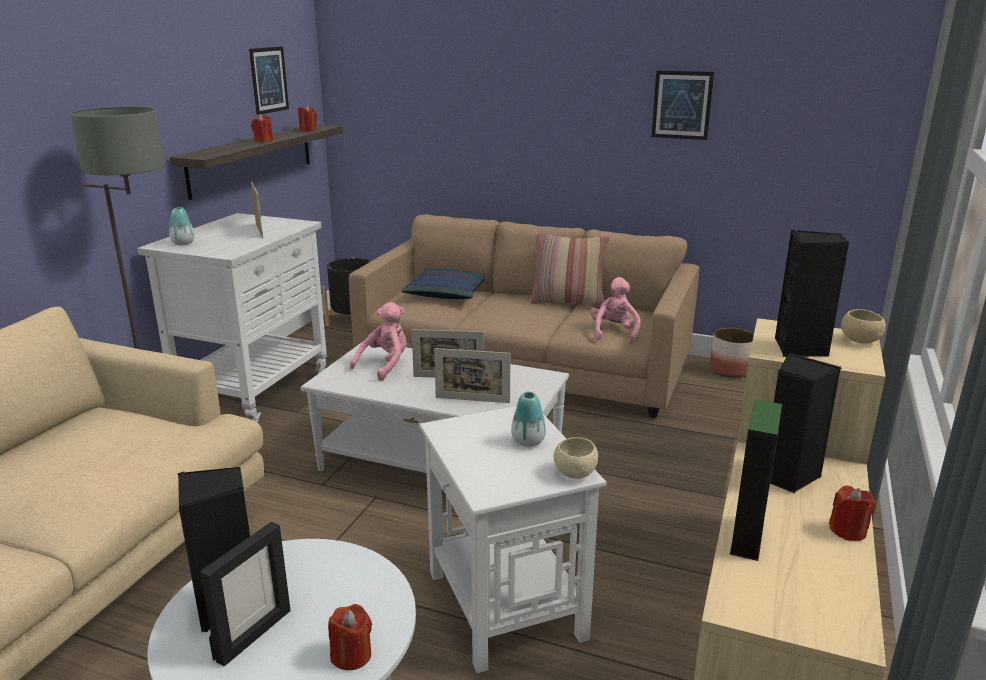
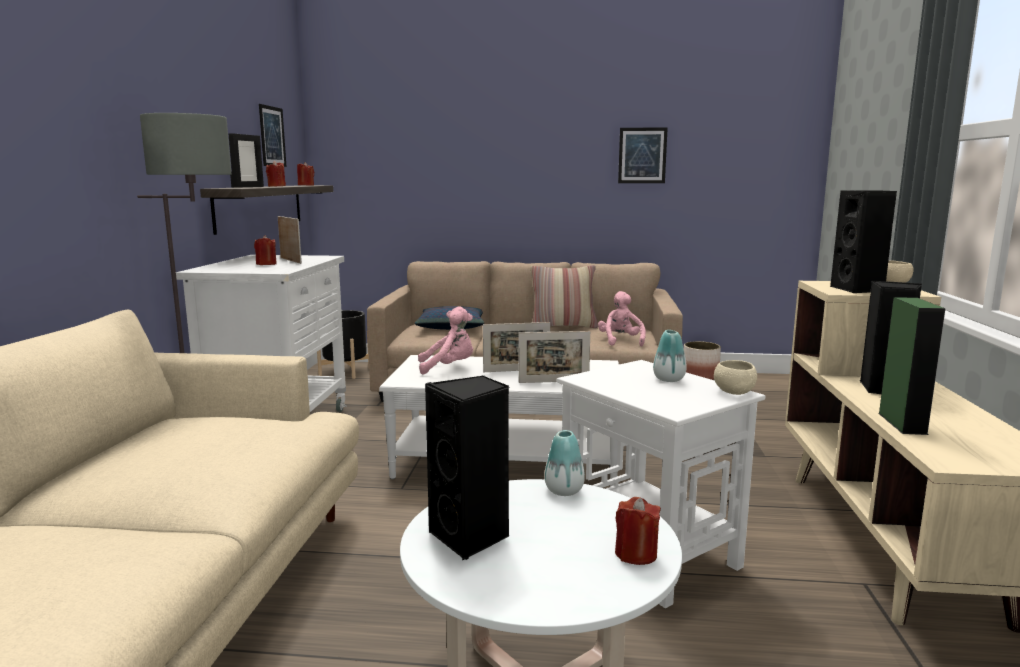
camera: 15 degrees left, 10 degrees down
(183, 243) = (222, 268): vase -> vase (564, 491)
(253, 634) = (519, 554): picture frame -> picture frame (248, 187)
(385, 365) = (449, 368): pink plush toy -> pink plush toy turned 60 degrees clockwise
(848, 531) = (968, 412): red candle -> red candle (266, 264)

